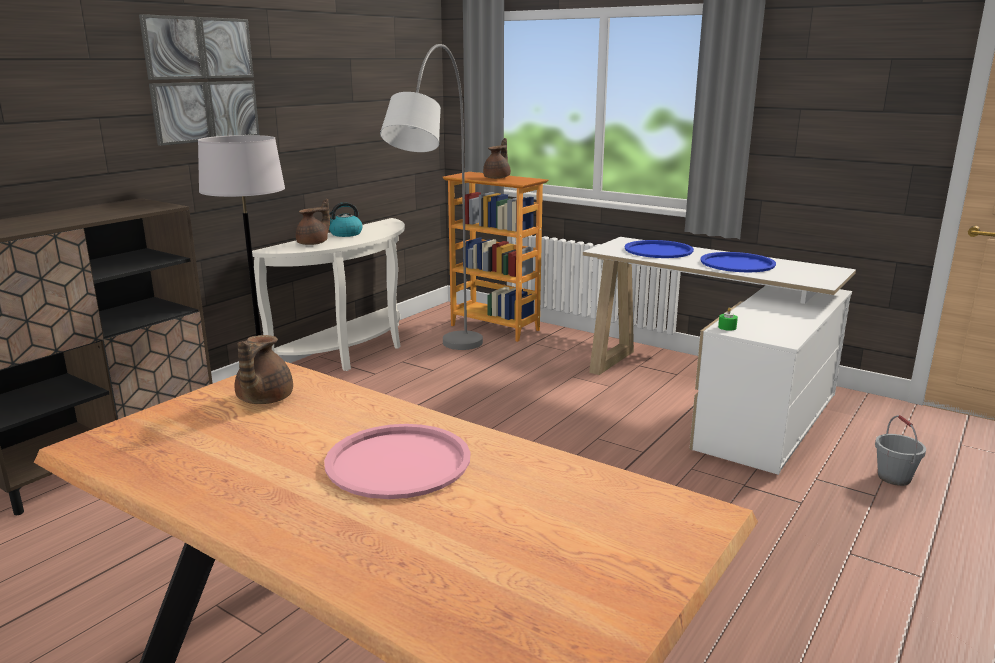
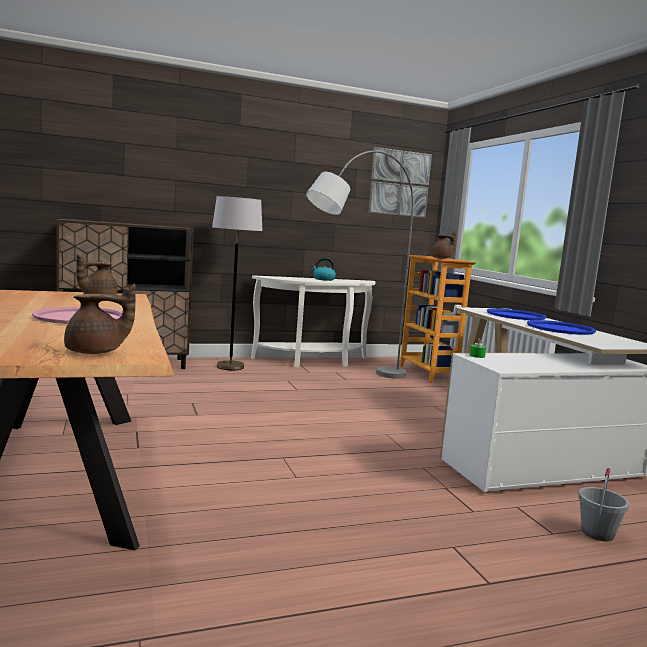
camera: 35 degrees right, 10 degrees down
(202, 80) = (242, 168): picture -> picture (399, 183)
(314, 243) = (294, 278): brown teapot -> brown teapot (96, 352)

